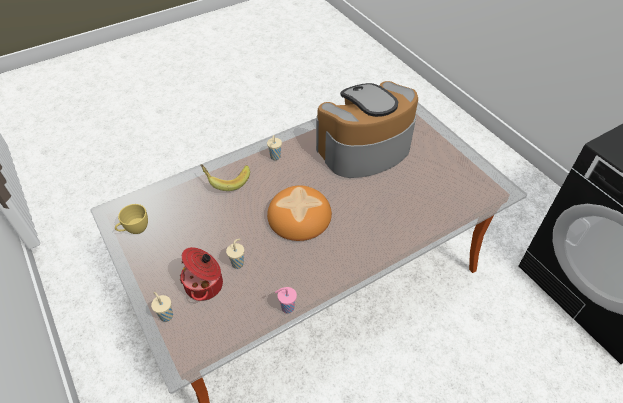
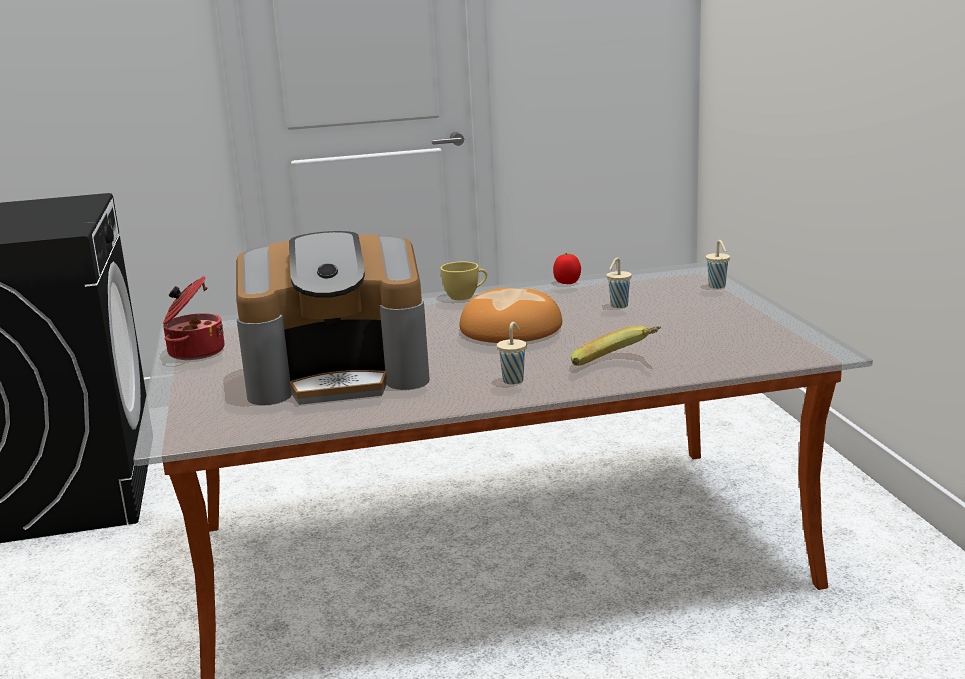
camera: 160 degrees left, 30 degrees down
(134, 229) = (779, 335): yellow cup -> yellow cup (465, 296)
(205, 285) = (666, 297): cooking pot -> cooking pot (195, 351)
(287, 307) = (567, 283): pink cup -> tomato

